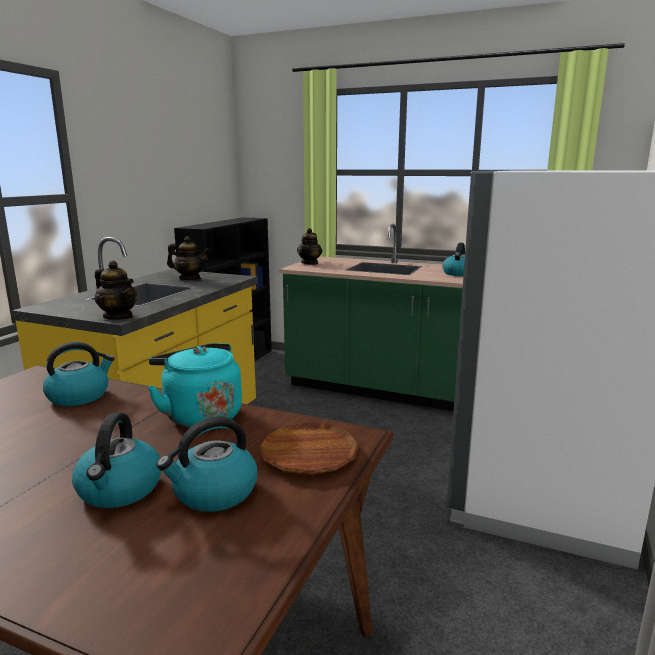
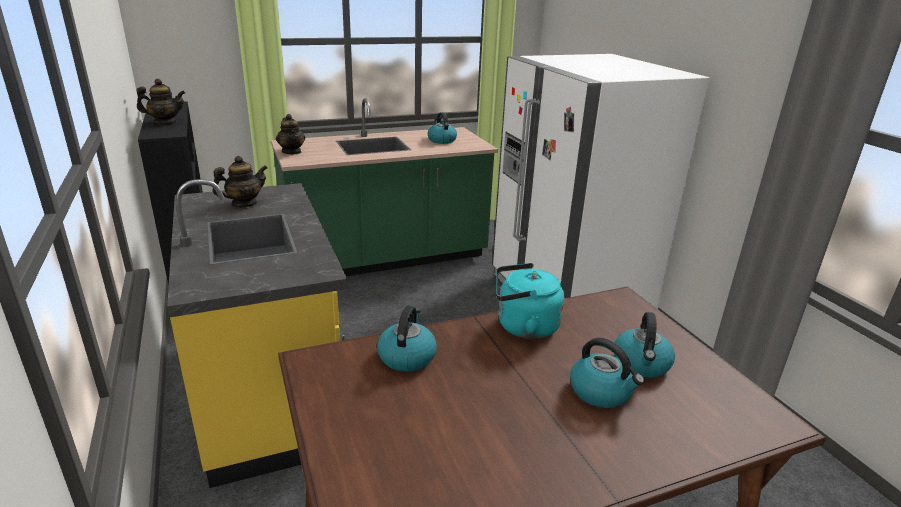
camera: 45 degrees left, 10 degrees up
(118, 317) = (318, 271): teapot -> teapot (165, 123)
(309, 454) = (629, 319): brown plate -> none

